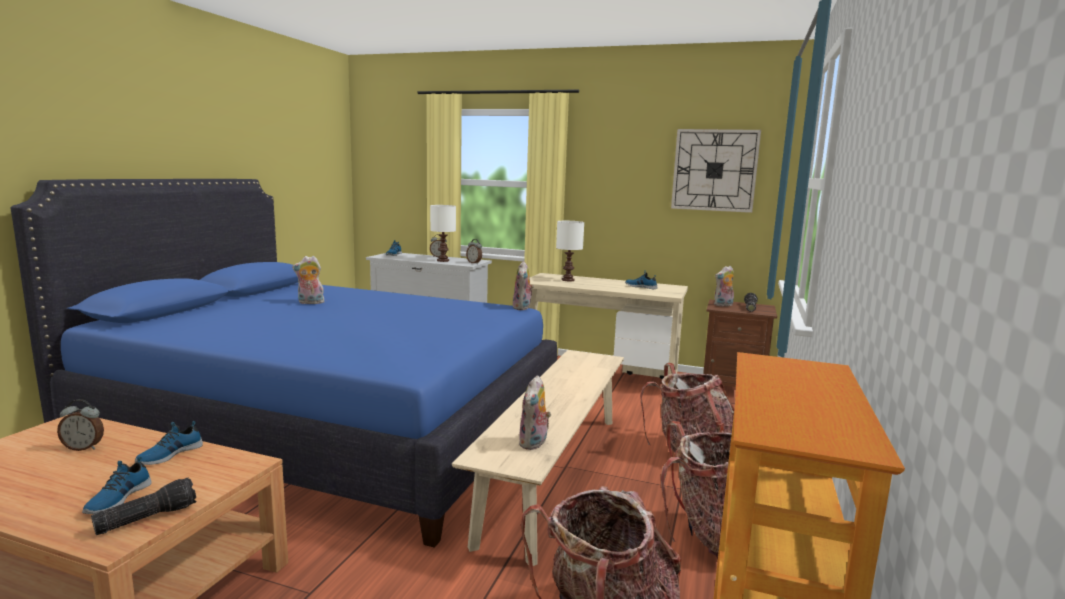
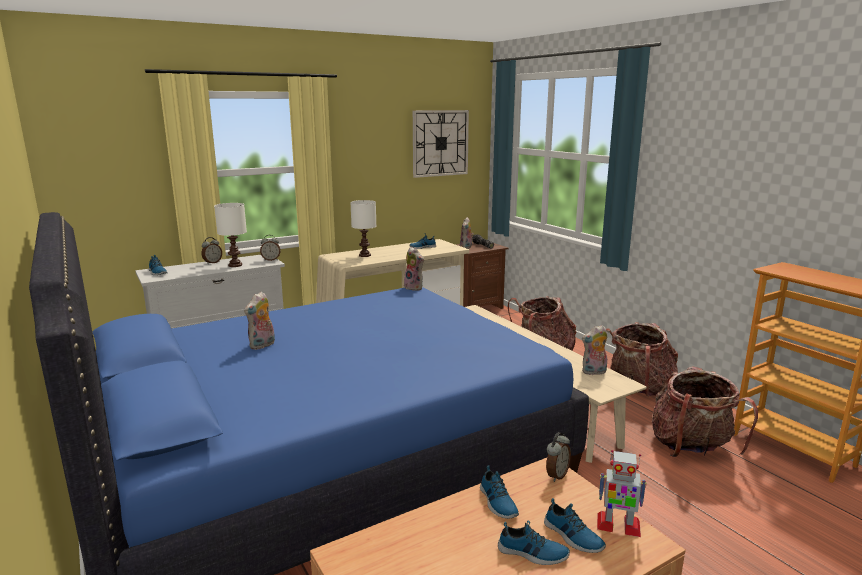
camera: 50 degrees left, 5 degrees up
(82, 486) = (532, 553): none -> shoe
(84, 448) = (434, 548): alarm clock -> alarm clock (556, 475)
(147, 517) = (617, 525): flashlight -> toy robot
(534, 443) = (594, 372): plush toy -> plush toy turned 105 degrees clockwise

